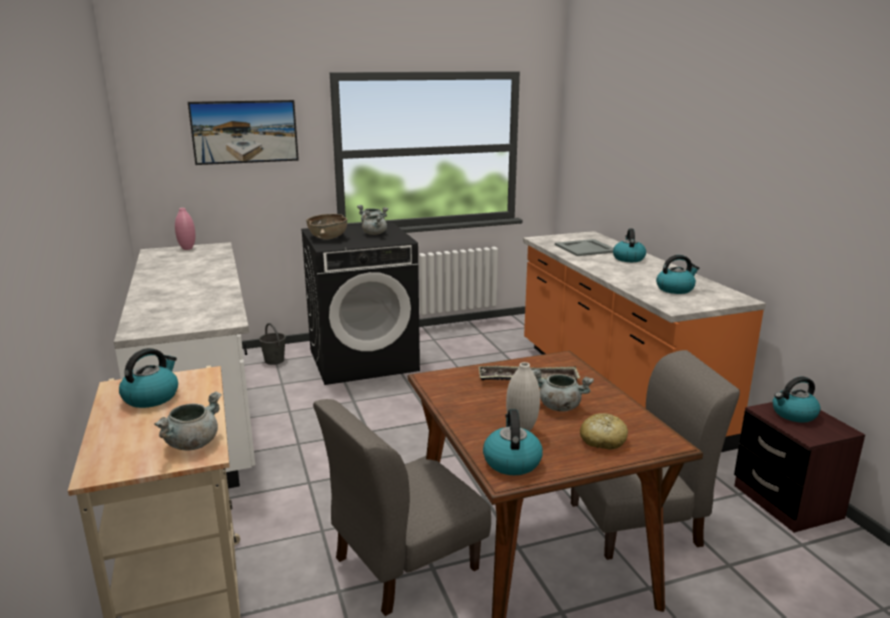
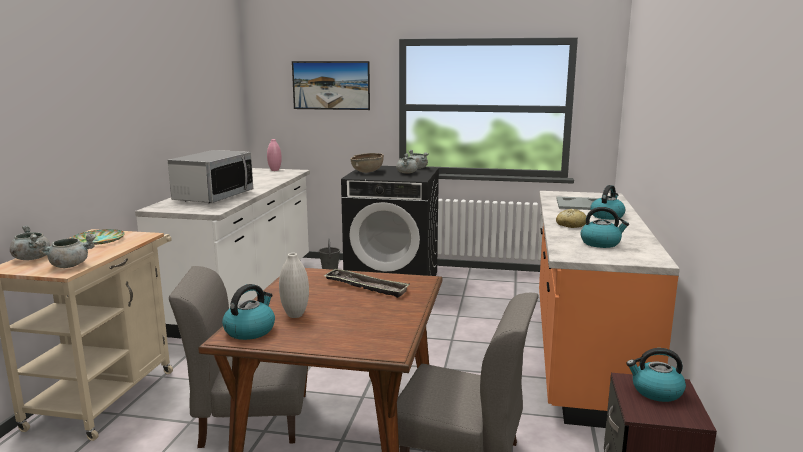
camera: 30 degrees right, 5 degrees down
(151, 397) = (98, 240): kettle -> plate
(185, 300) = (213, 196): none -> microwave
(559, 407) = (353, 308): grey cooking pot -> grey cooking pot (32, 258)
(602, 440) = (341, 336): bread -> bread (570, 225)

